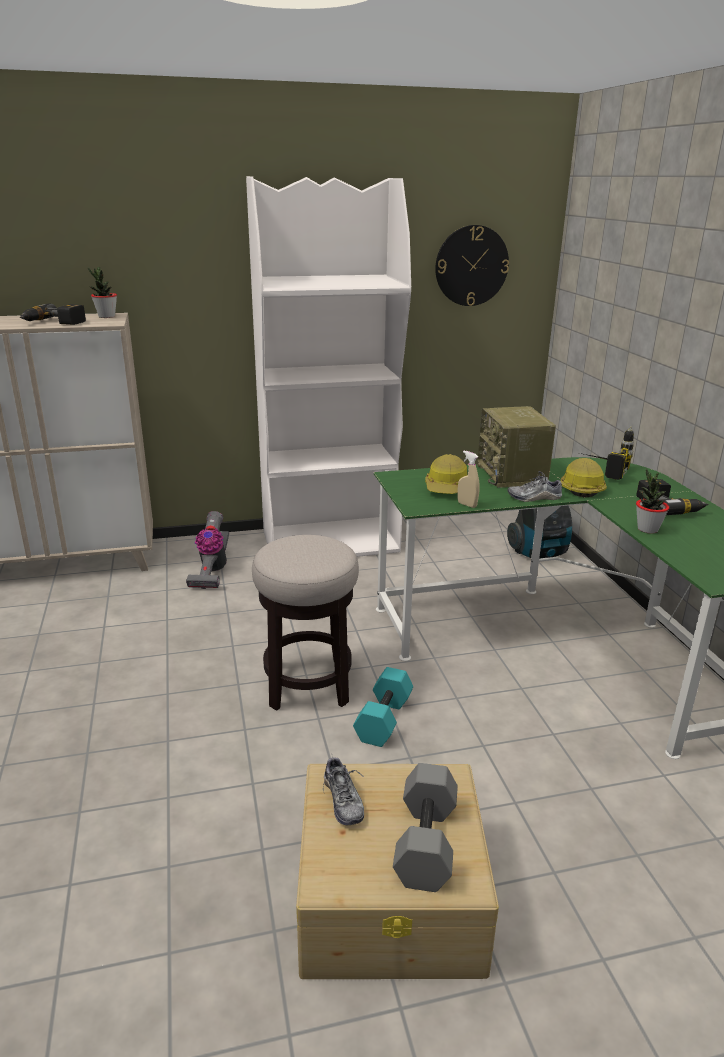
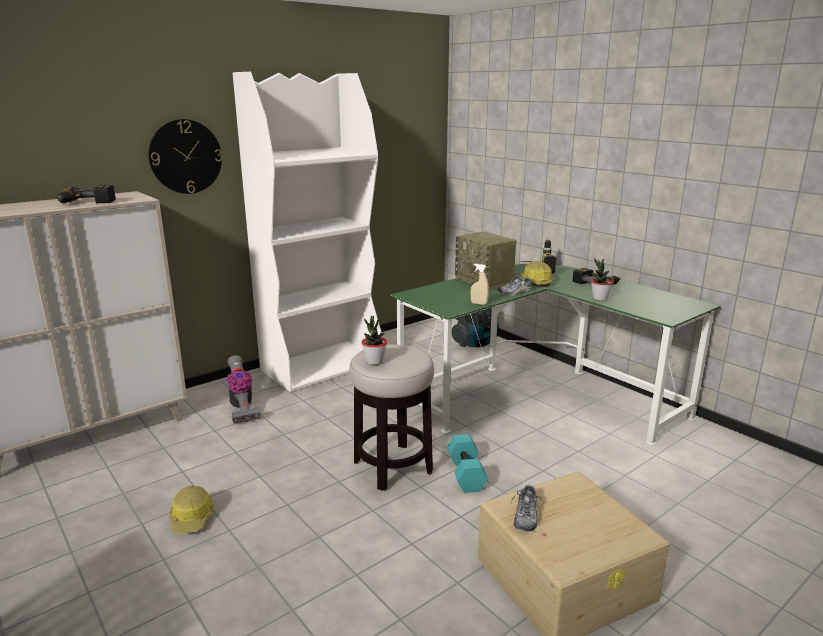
camera: 25 degrees left, 5 degrees down
(106, 316) = (126, 195): potted plant -> potted plant (374, 361)
(343, 800) = (526, 516): shoe -> shoe turned 60 degrees clockwise
(427, 843) = (600, 522): grey dumbbell -> none
(446, 487) = (452, 295): hard hat -> hard hat (192, 518)
(471, 266) = (394, 138): wall clock -> wall clock (185, 156)

